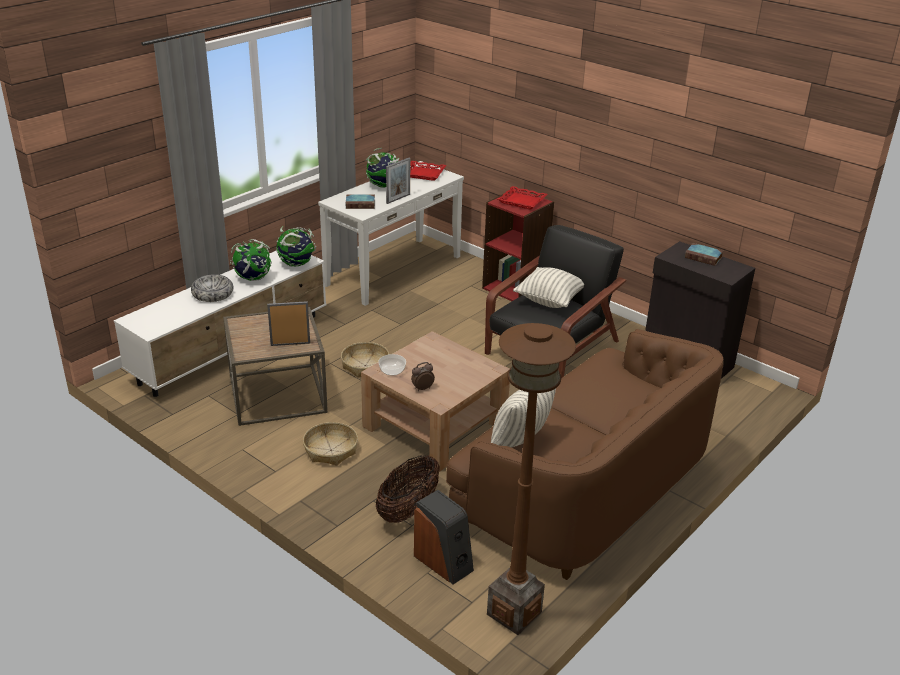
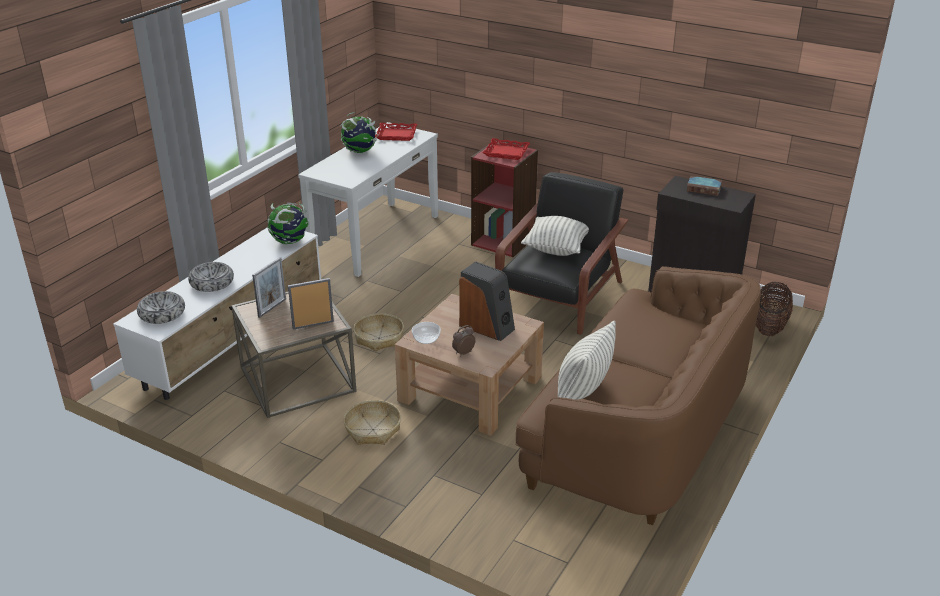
camera: 10 degrees left, 0 degrees up
(159, 316) = (162, 313): none -> bowl
(253, 278) = (249, 261): globe -> none
(361, 204) = (344, 172): book -> none
(398, 199) = (380, 163): picture frame -> picture frame (272, 308)
(408, 509) = (472, 478): basket -> basket (769, 327)
(444, 562) = (526, 526): speaker -> speaker (487, 327)
(514, 613) = (613, 567): brown floor lamp -> none

